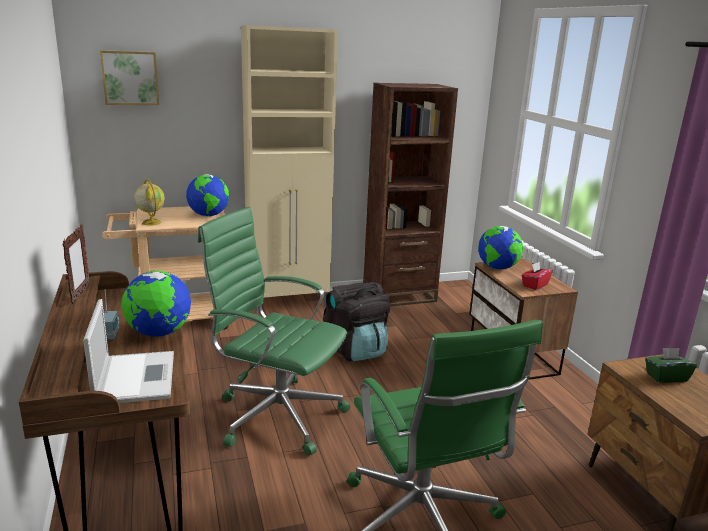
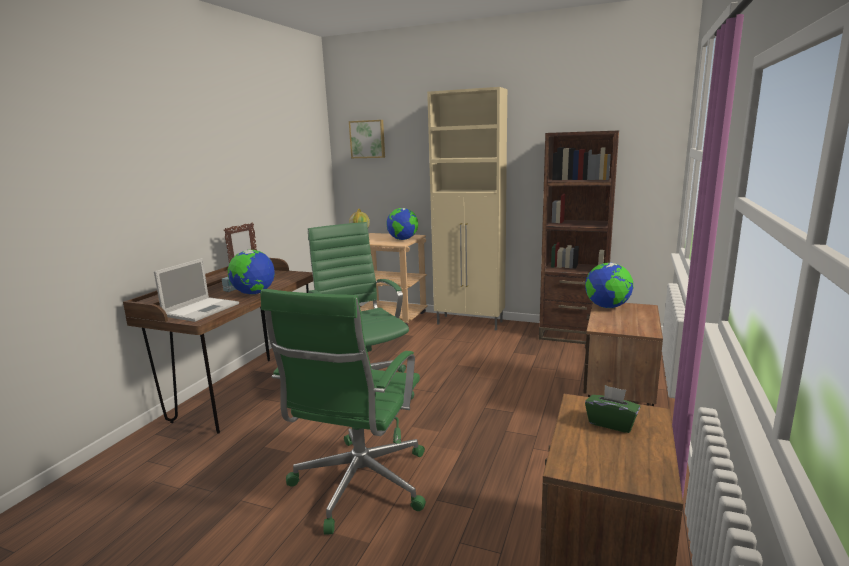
camera: 40 degrees right, 5 degrees down
(355, 350) = (477, 363): black backpack -> none
(535, 285) = (620, 325): red tissue box -> none

